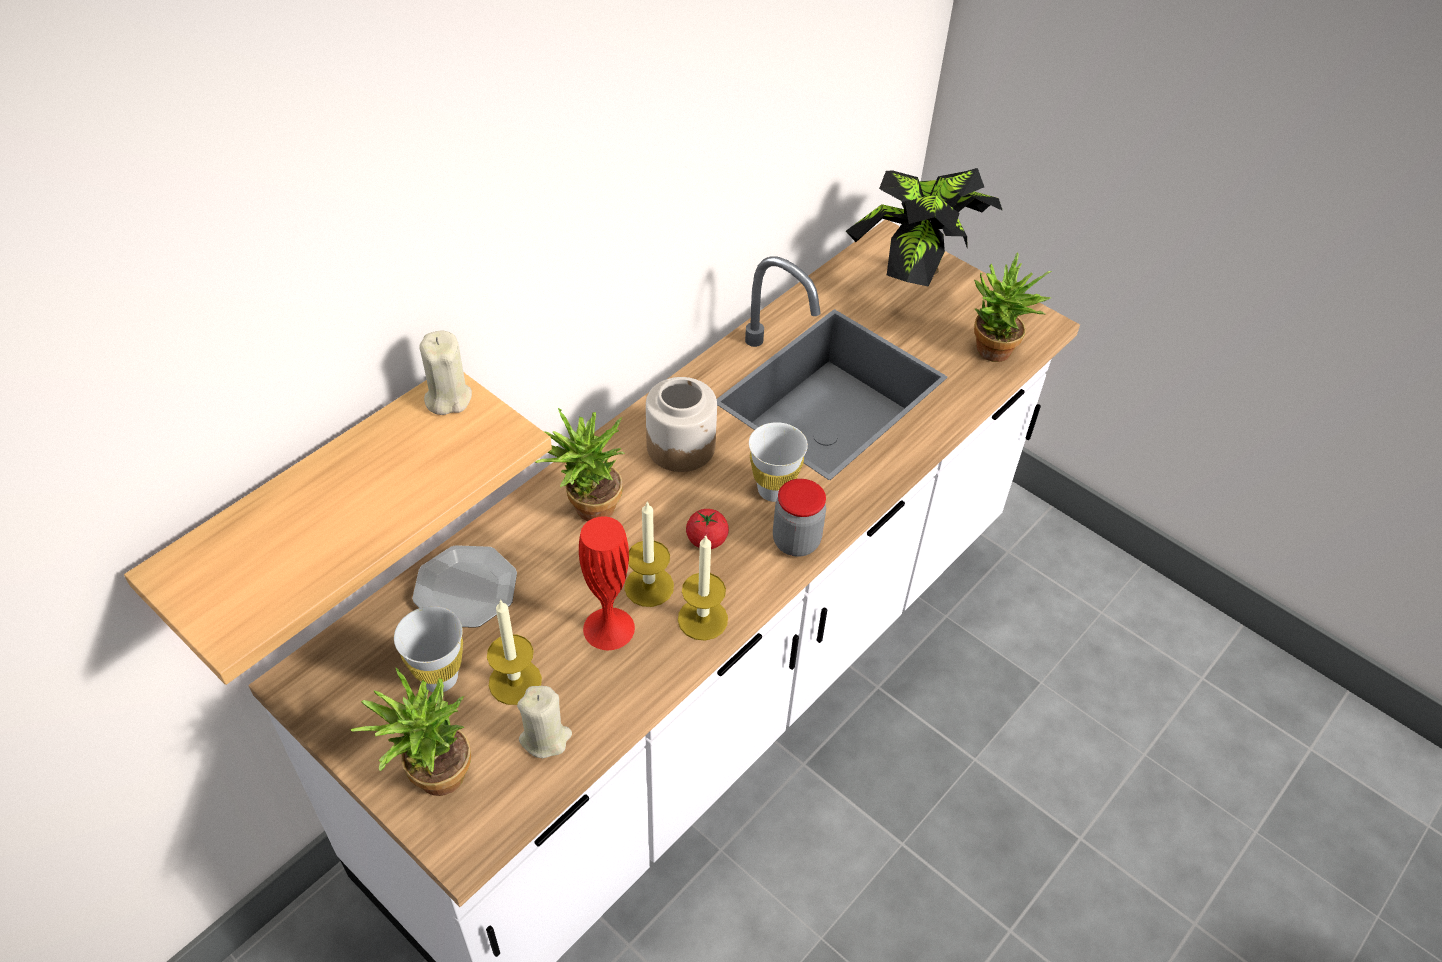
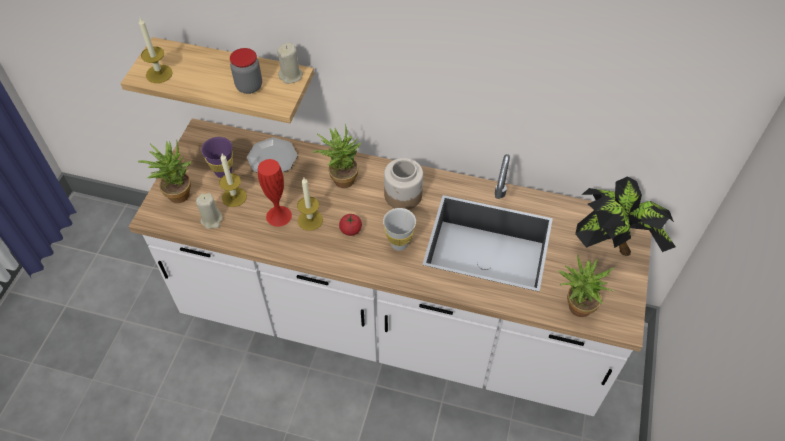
camera: 65 degrees right, 5 degrees up
(440, 678) = (223, 172): white cup -> purple cup
(702, 619) = (303, 248): candle -> candle (159, 74)
(796, 541) = (372, 266): jar -> jar (249, 86)

